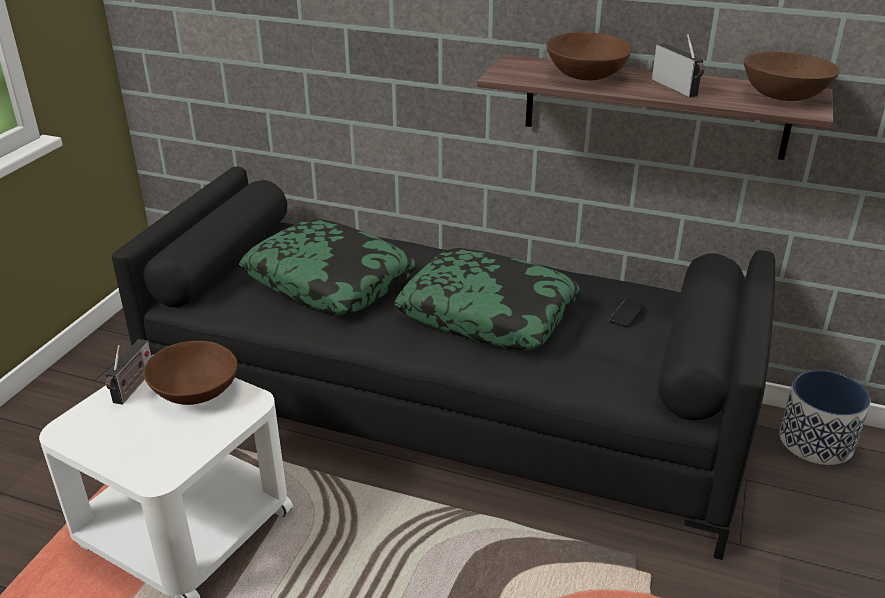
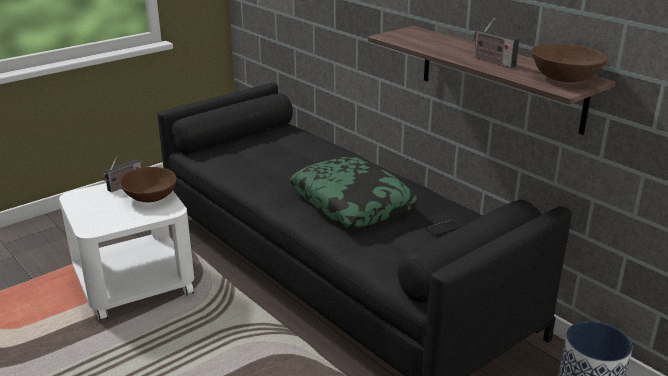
camera: 30 degrees right, 5 degrees down
(330, 281) = (278, 161): pillow -> none
(585, 75) = (442, 44): brown bowl -> none
(677, 88) = (492, 61): radio -> radio turned 135 degrees clockwise

